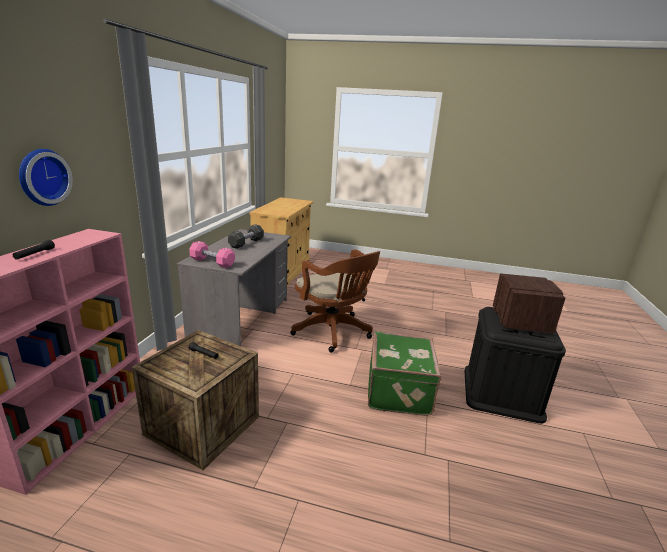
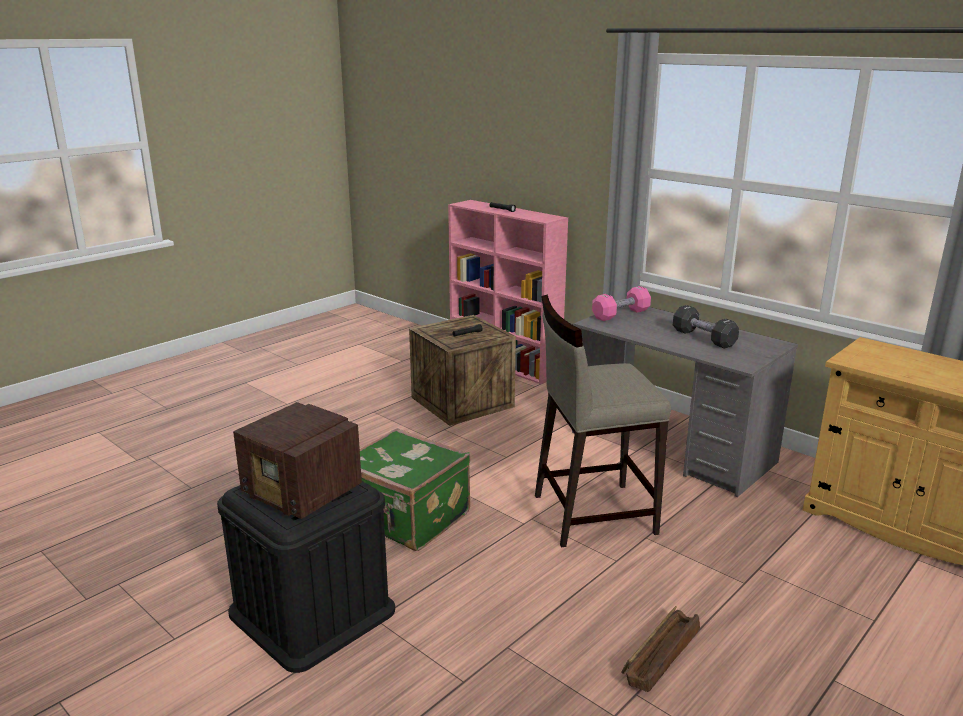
camera: 120 degrees right, 0 degrees up
(42, 177) = (547, 162): wall clock -> none
(334, 332) = (592, 514): brown office chair -> beige stool
(410, 307) = (659, 656): none -> crate

